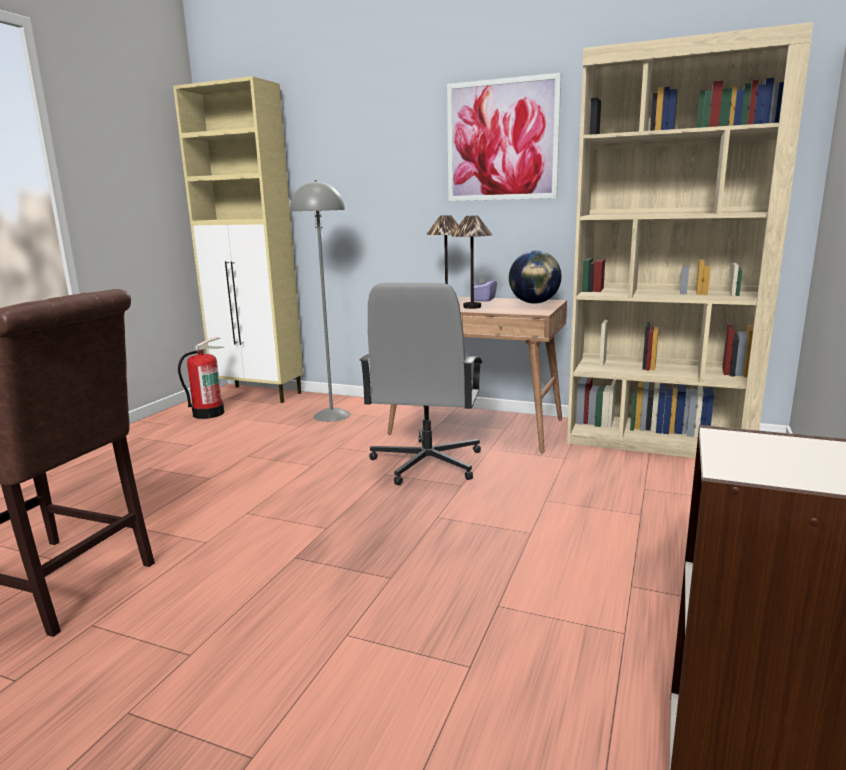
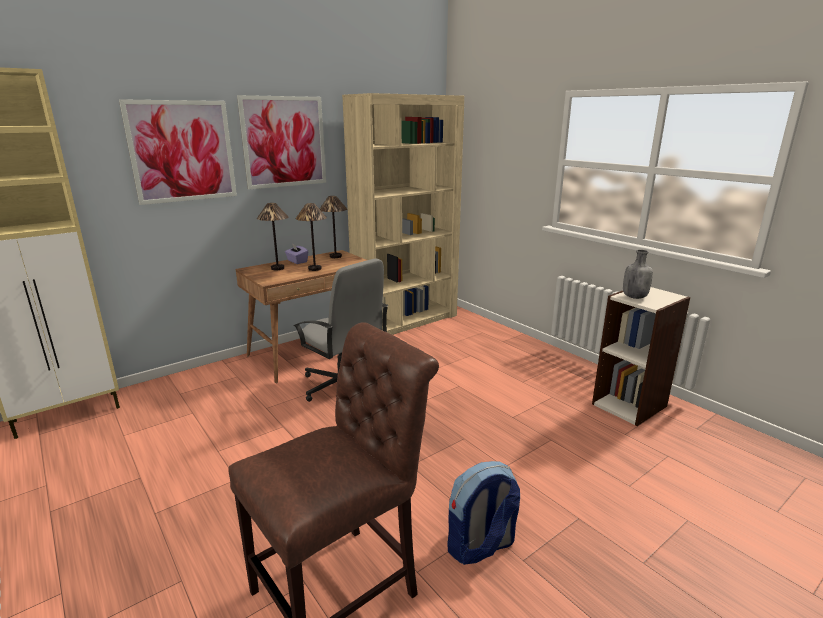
camera: 60 degrees left, 5 degrees up
(148, 662) = (480, 546): none -> backpack
(208, 413) = (64, 453): fire extinguisher -> none
(332, 415) = (198, 393): grey floor lamp -> none
(385, 154) = (182, 151): none -> picture
(534, 303) = (336, 256): globe -> table lamp
(752, 447) = (634, 297): none -> grey bottle

